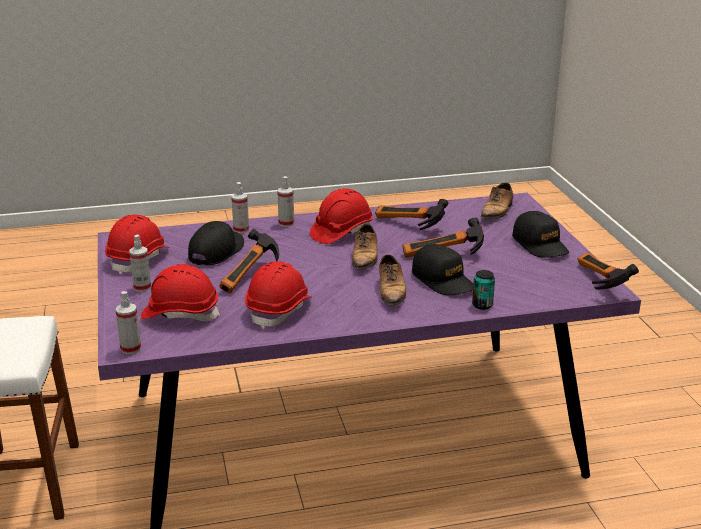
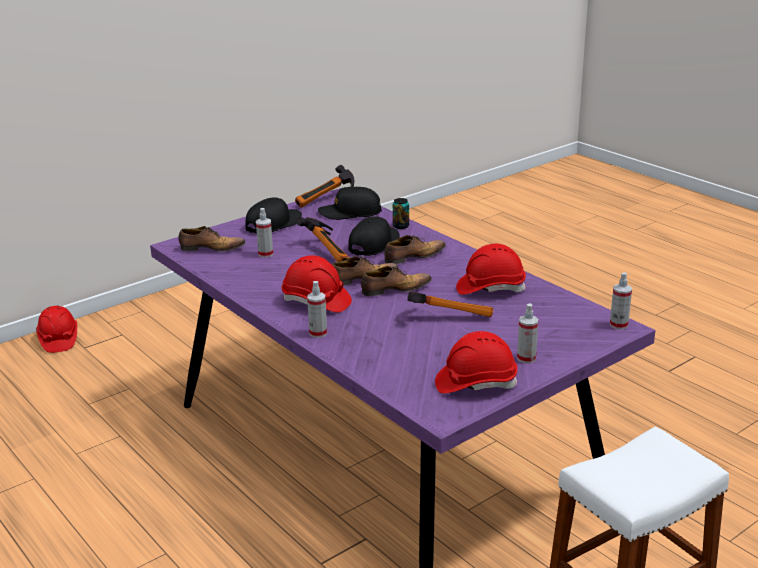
camera: 115 degrees left, 0 degrees up
(180, 314) = (546, 324): red hard hat -> red hard hat (58, 340)
(216, 251) = (416, 348): black cap -> black cap (350, 212)
(241, 230) = (354, 352): spray bottle -> spray bottle (265, 254)
(328, 266) = (394, 289): none -> shoe
(407, 226) = (277, 277): hammer -> none

